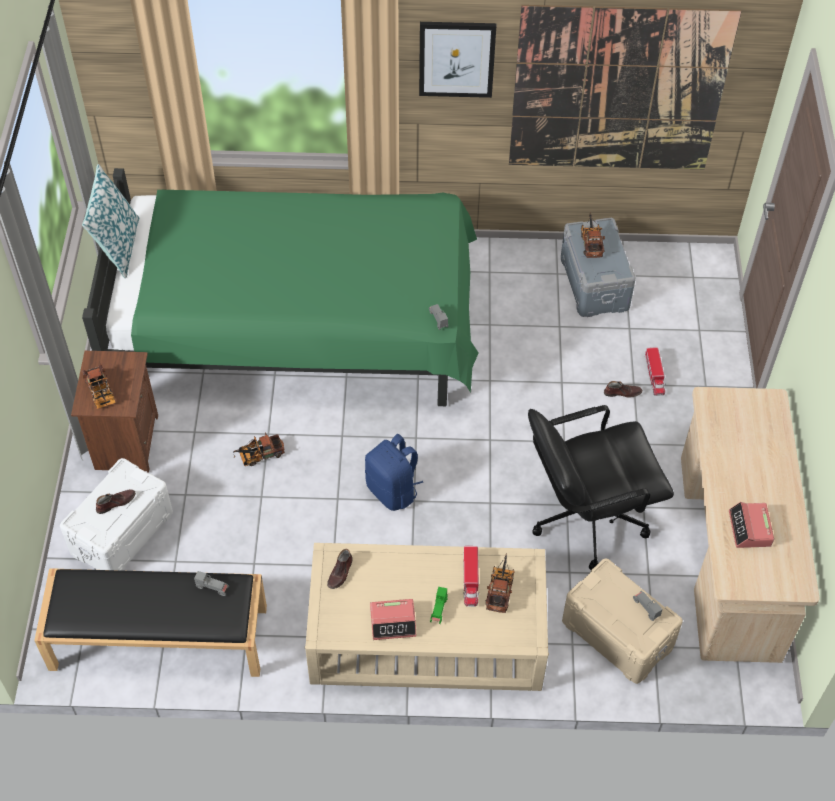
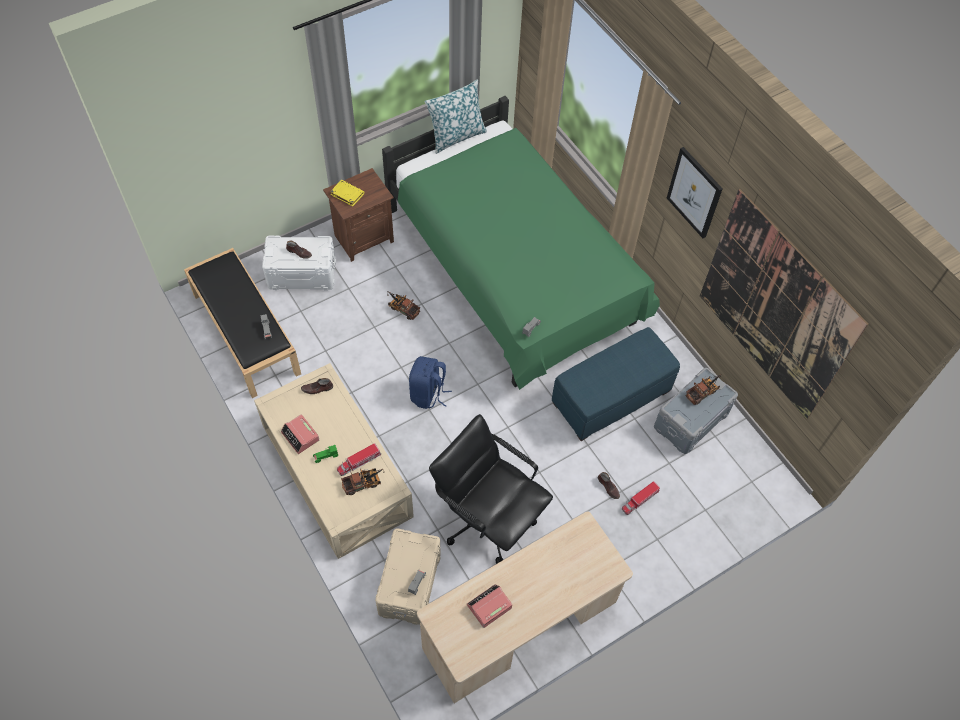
camera: 55 degrees right, 5 degrees up
(101, 394) = (347, 194): toy truck -> yellow book
(520, 331) = (611, 397): none -> blue ottoman

